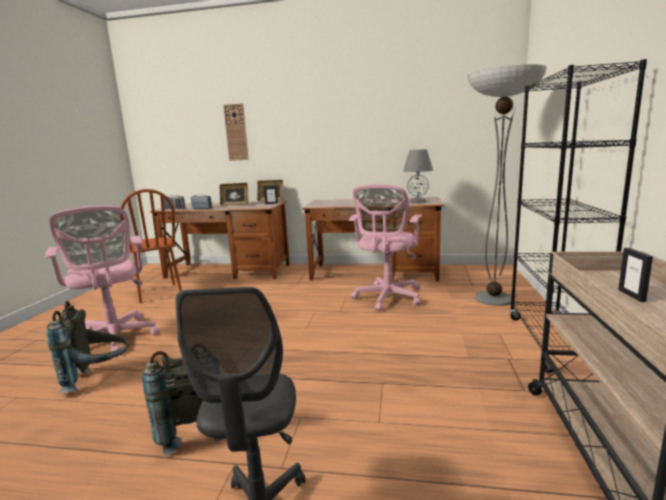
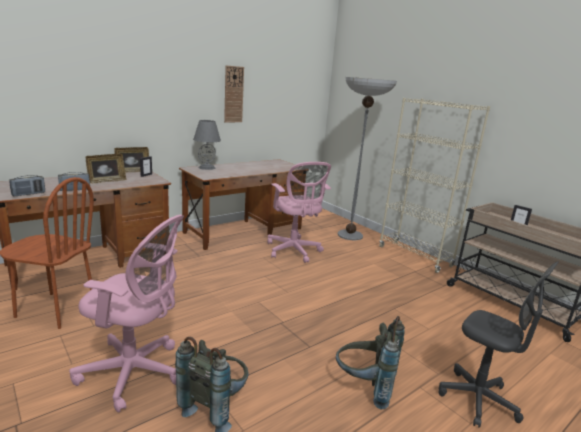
camera: 50 degrees left, 5 degrees up
(236, 132) = (84, 88): wall clock -> wall clock (233, 94)
(417, 201) = (281, 166): grey table lamp -> grey table lamp (206, 167)
(551, 343) = (415, 256): black bookcase -> beige bookcase

